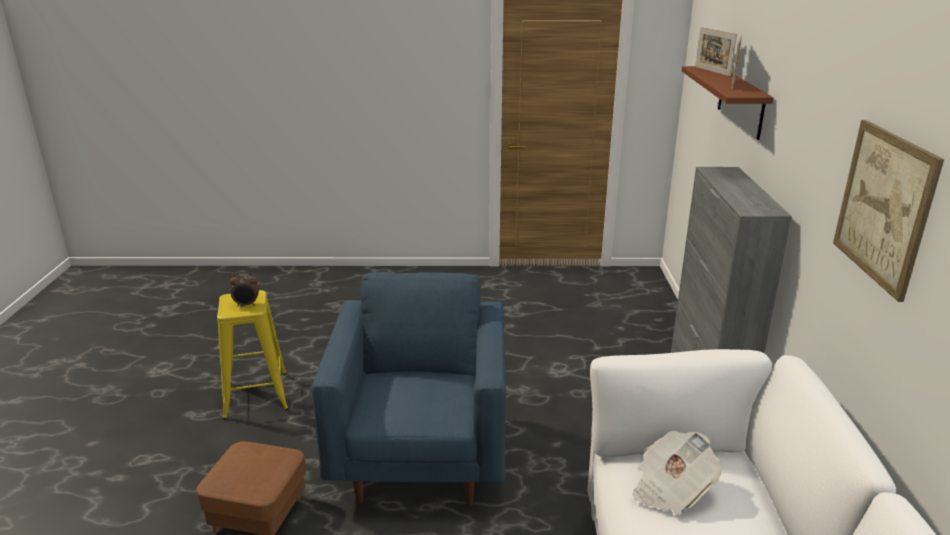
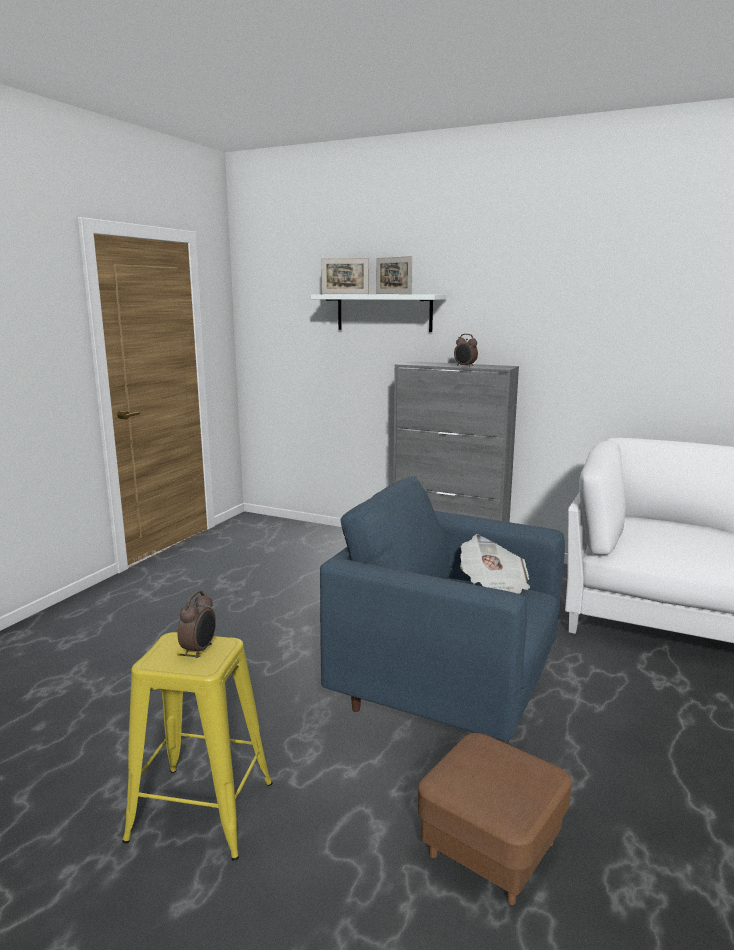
camera: 65 degrees left, 10 degrees down
(671, 489) = (663, 538): newspaper -> newspaper (493, 584)
(730, 194) = (465, 366): none -> alarm clock
(741, 102) = (384, 312): brown shelf -> white shelf
(884, 206) = (634, 320): picture -> none

